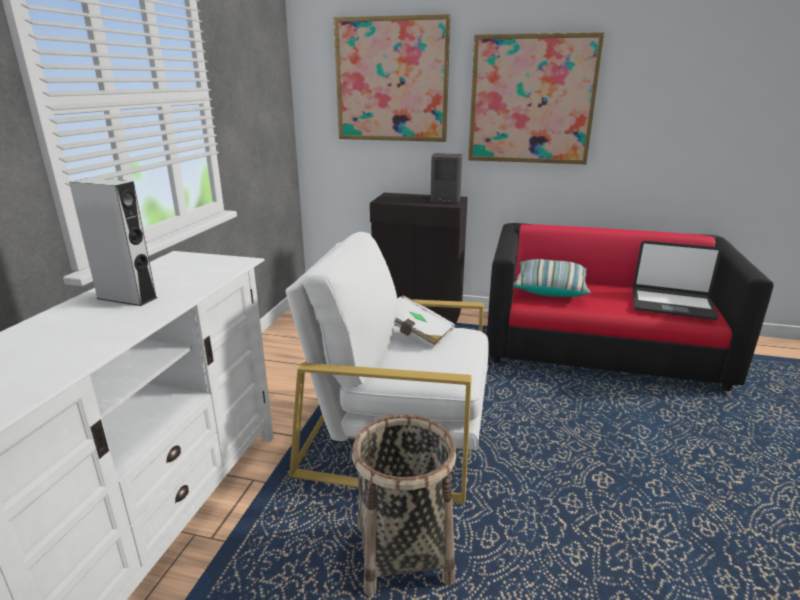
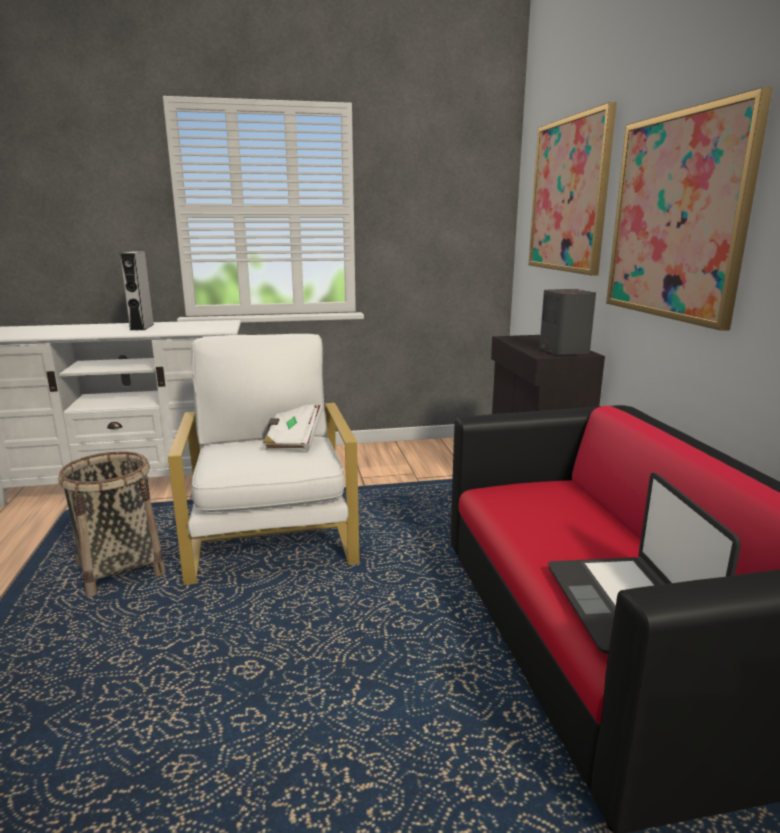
camera: 65 degrees right, 5 degrees down
(549, 289) = (551, 501): pillow -> none

